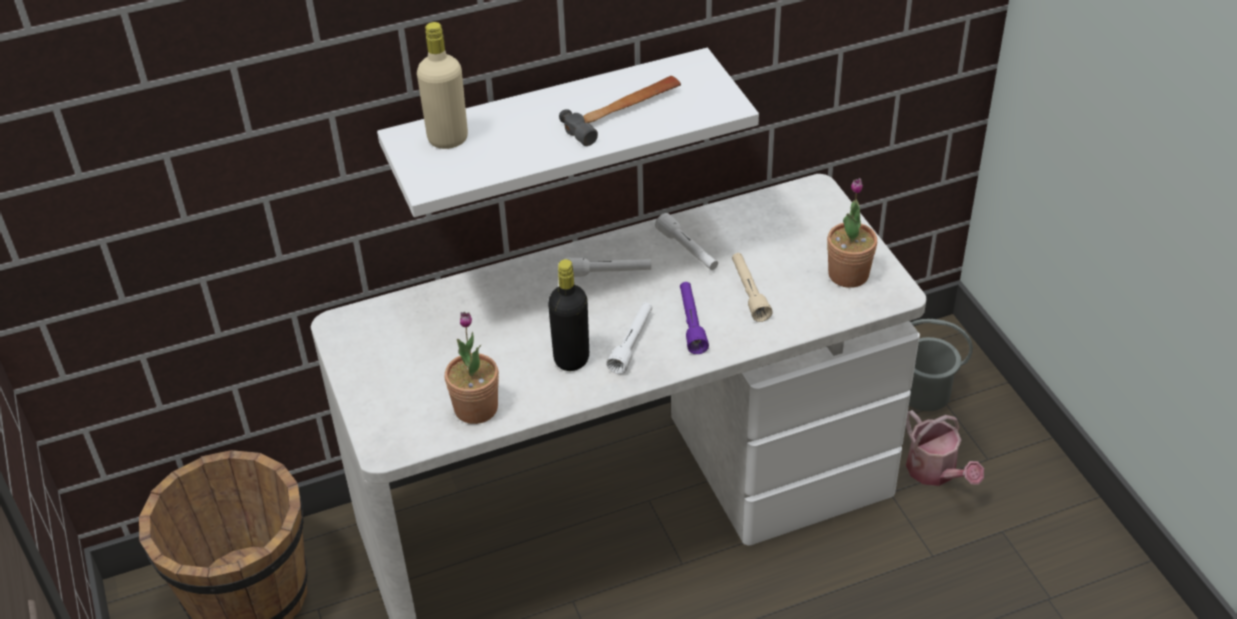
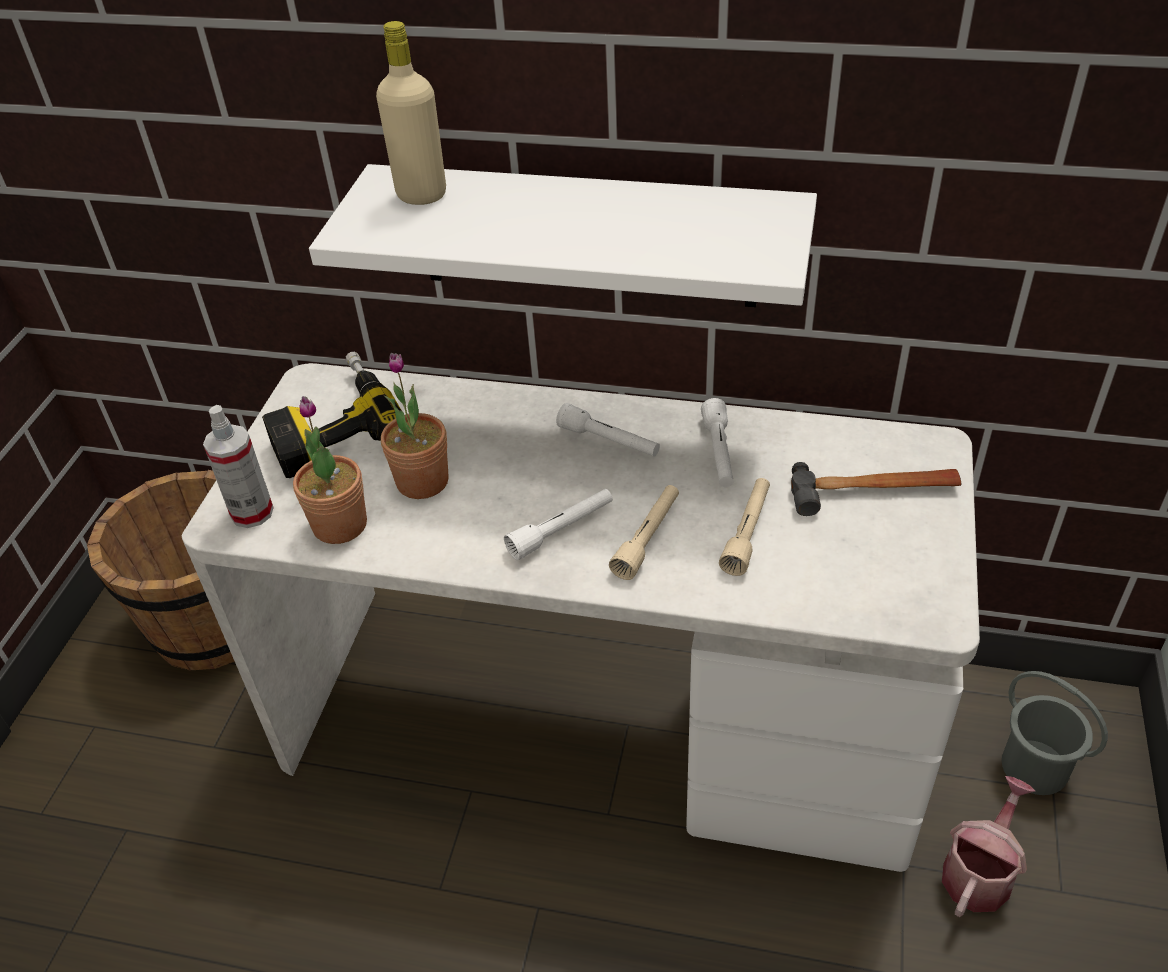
camera: 35 degrees right, 0 degrees up
(396, 347) = (333, 426): none -> power drill
(401, 430) = (252, 512): none -> spray bottle
(571, 359) = (482, 518): black bottle -> none
(624, 112) = (637, 231): hammer -> hammer (874, 491)
(691, 323) = (647, 538): purple flashlight -> beige flashlight
(848, 274) = (892, 566): potted plant -> potted plant (422, 481)
(936, 472) = (980, 871): watering can -> watering can turned 150 degrees counterclockwise

